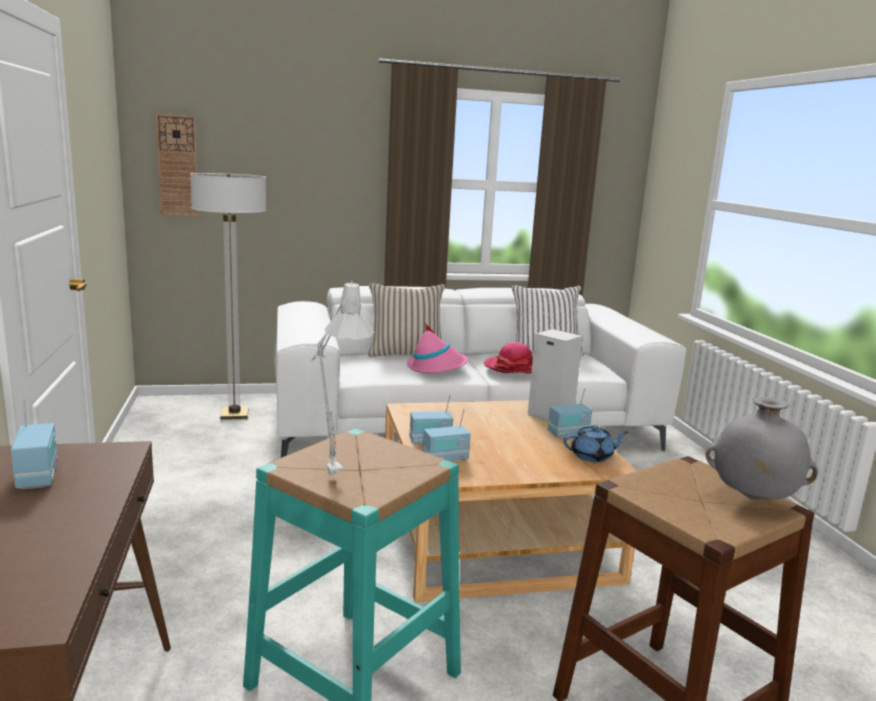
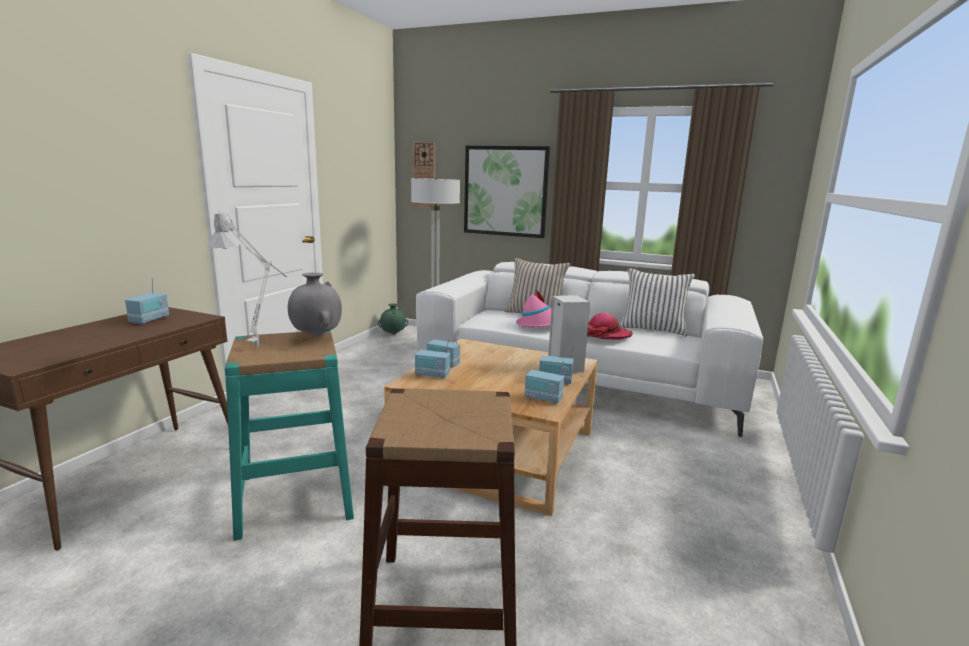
camera: 35 degrees right, 0 degrees up
(154, 413) = (393, 334): none -> green vase
(312, 190) = (505, 191): none -> picture
(592, 456) = (543, 398): blue teapot -> radio
(752, 499) = (480, 427): grey vase -> grey vase (316, 336)

